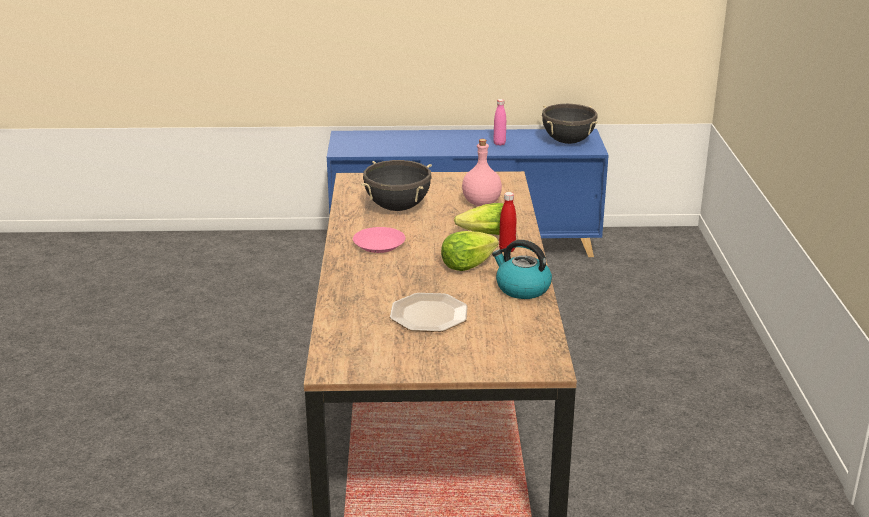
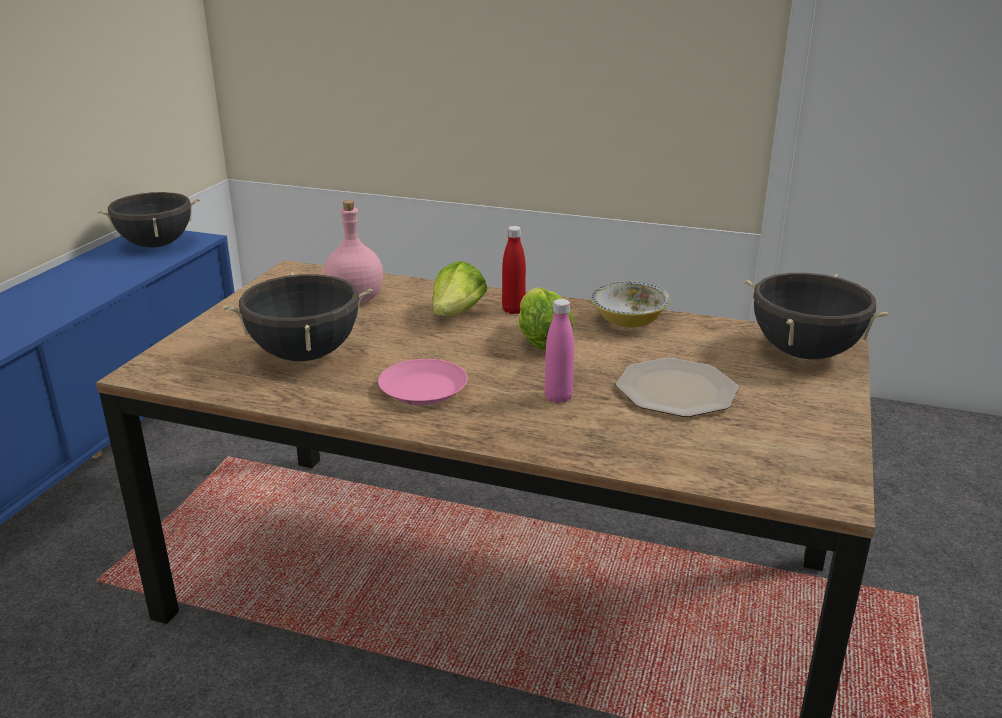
camera: 70 degrees left, 0 degrees up
(499, 143) = (94, 280): pink bottle -> pink bottle (558, 397)
(521, 355) = (804, 353): none -> black cooking pot
(522, 288) = (629, 321): kettle -> bowl

